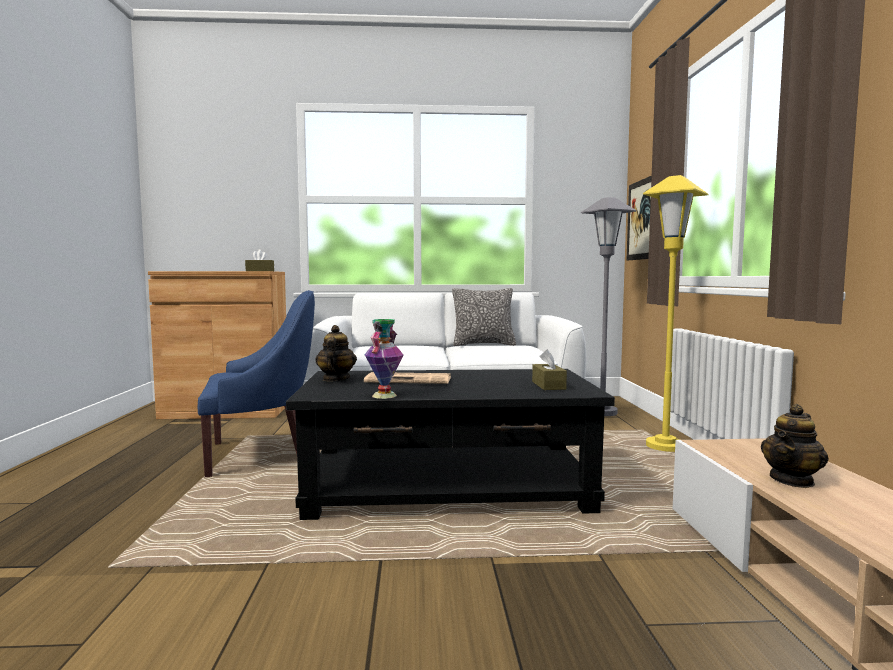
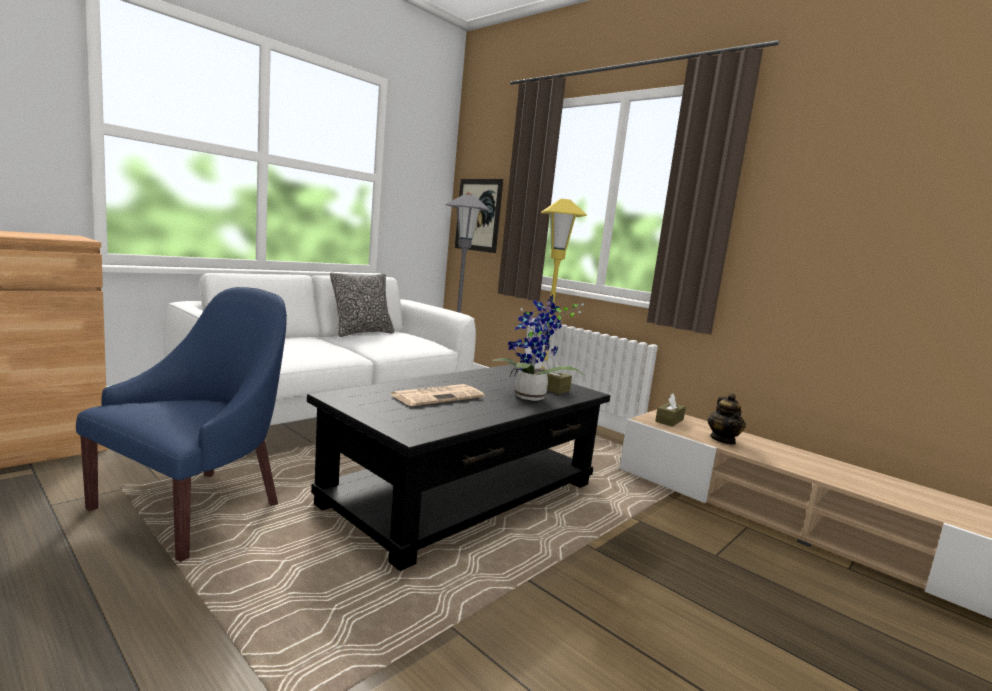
camera: 45 degrees left, 5 degrees up
(260, 271) = (44, 234): brown tissue box -> brown tissue box (669, 420)
(336, 379) = (369, 405): teapot -> none
(384, 395) = (474, 422): vase -> none
(496, 389) = (530, 398): none -> potted plant

